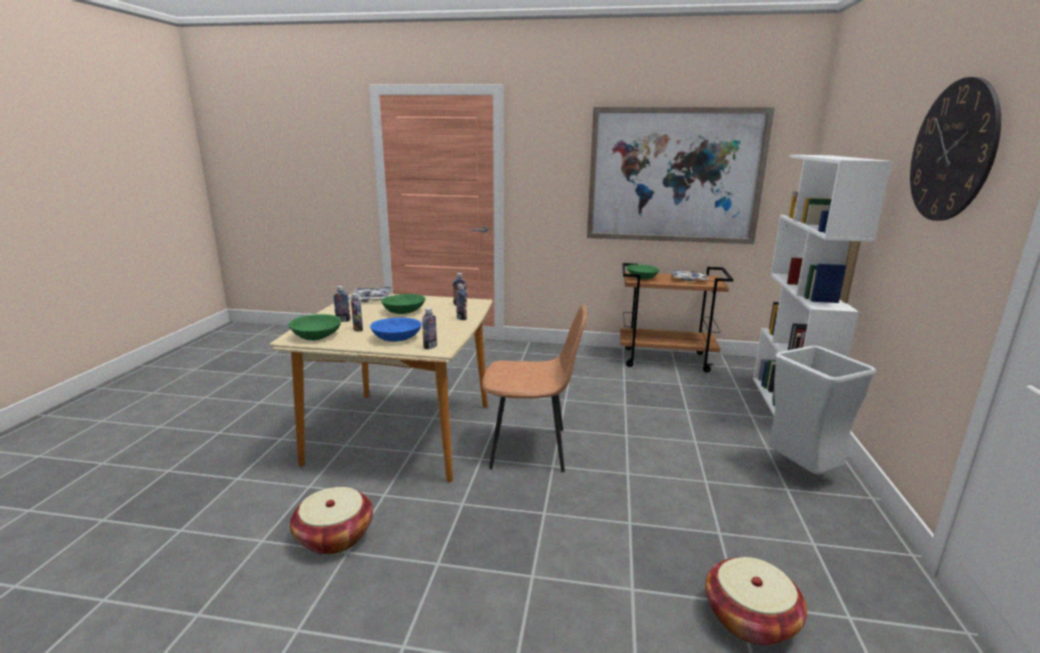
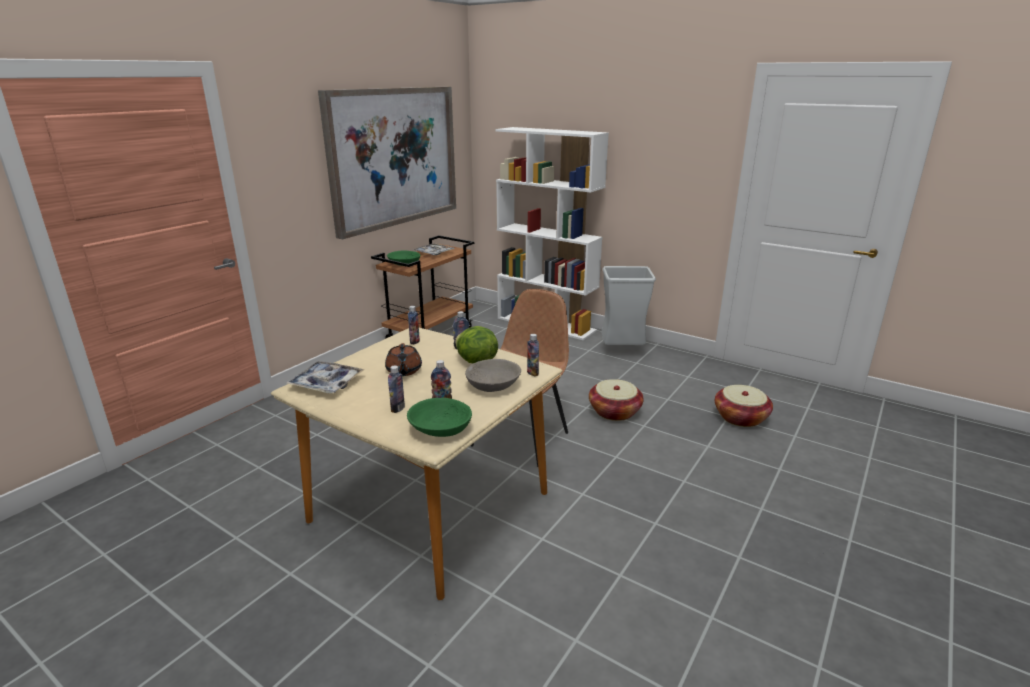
camera: 65 degrees left, 5 degrees up
(335, 536) = (593, 581): basket -> basket (614, 411)
(396, 338) = (493, 385): blue bowl -> grey bowl
(404, 311) = (404, 371): green bowl -> brown teapot
(438, 326) = (476, 361): none -> lettuce
(952, 151) = (663, 126): wall clock -> none

